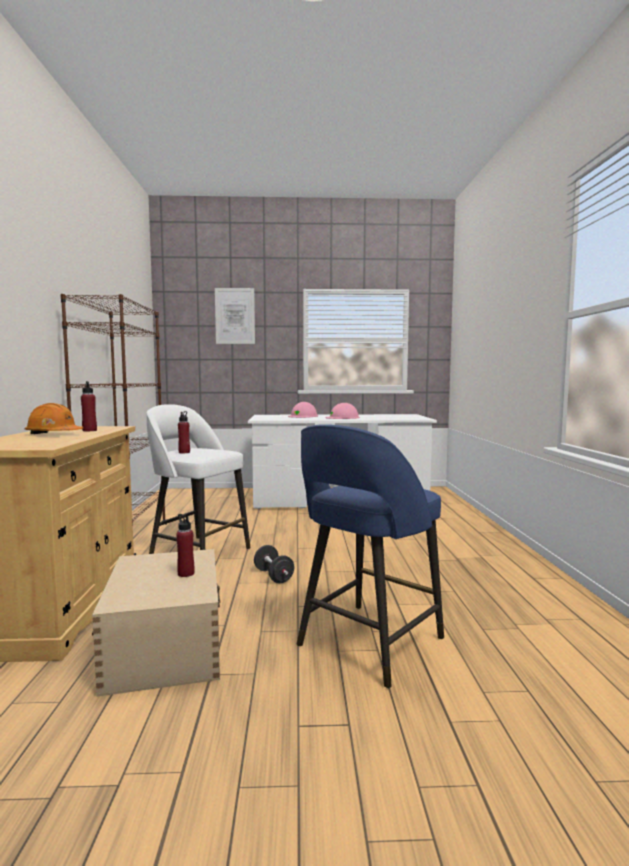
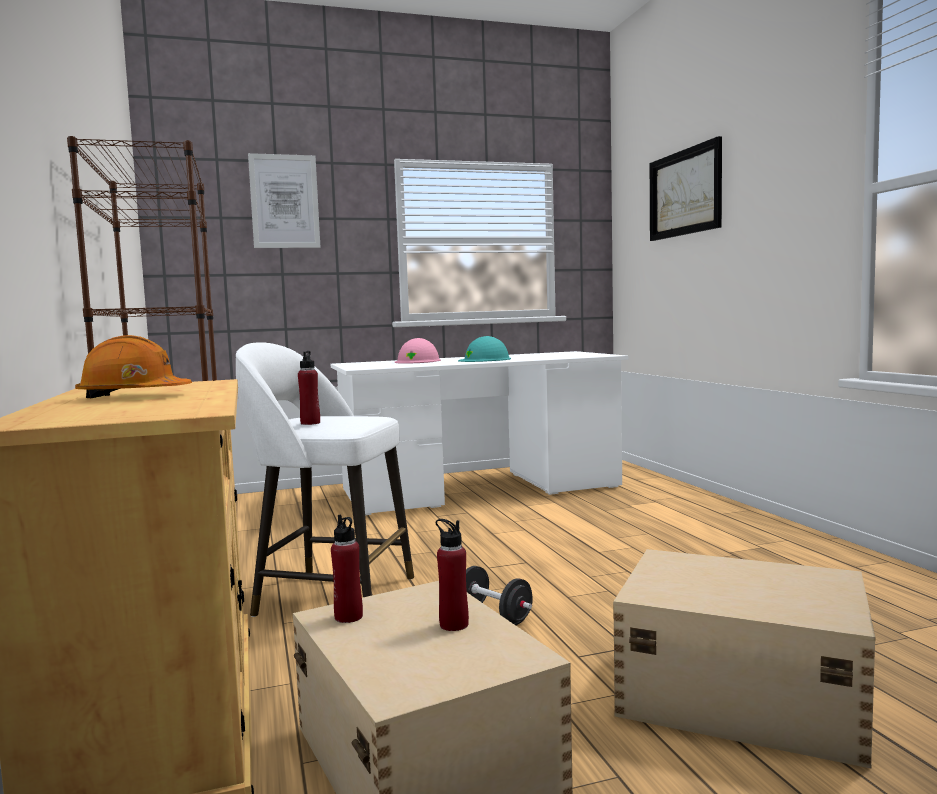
camera: 15 degrees left, 0 degrees up
(89, 430) = (181, 388): red bottle -> red bottle (348, 617)
(342, 417) = (485, 359): pink hard hat -> turquoise hard hat
(367, 643) = (738, 695): blue stool -> beige storage box
(483, 311) = (685, 193): none -> picture

